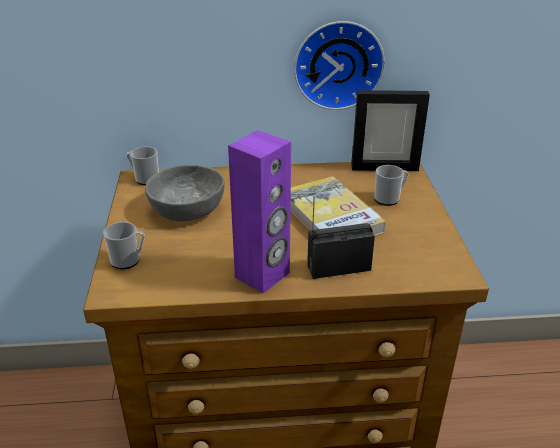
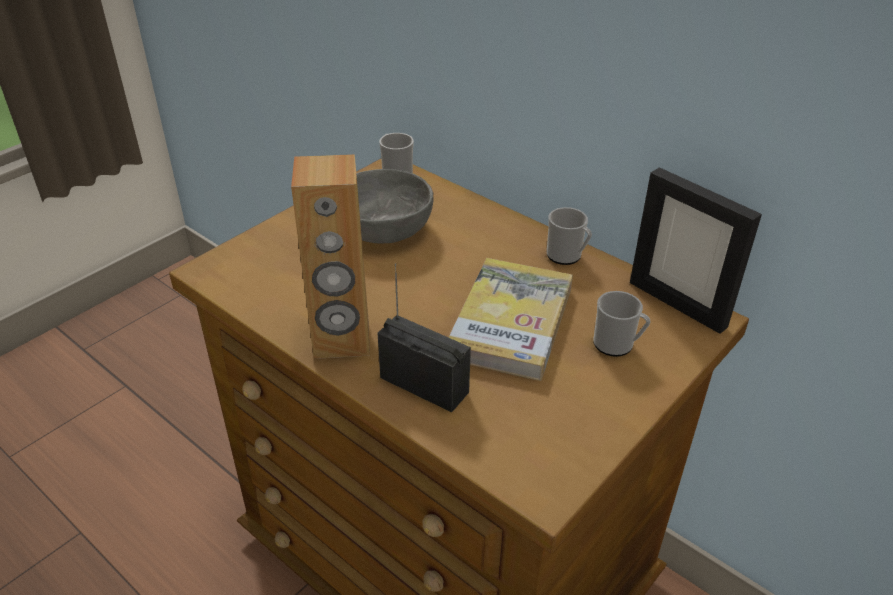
camera: 45 degrees right, 5 degrees up
(128, 260) = (261, 249): mug -> mug (567, 256)
(263, 275) = (341, 340): purple speaker -> brown speaker
(338, 64) = (658, 118): wall clock -> none

